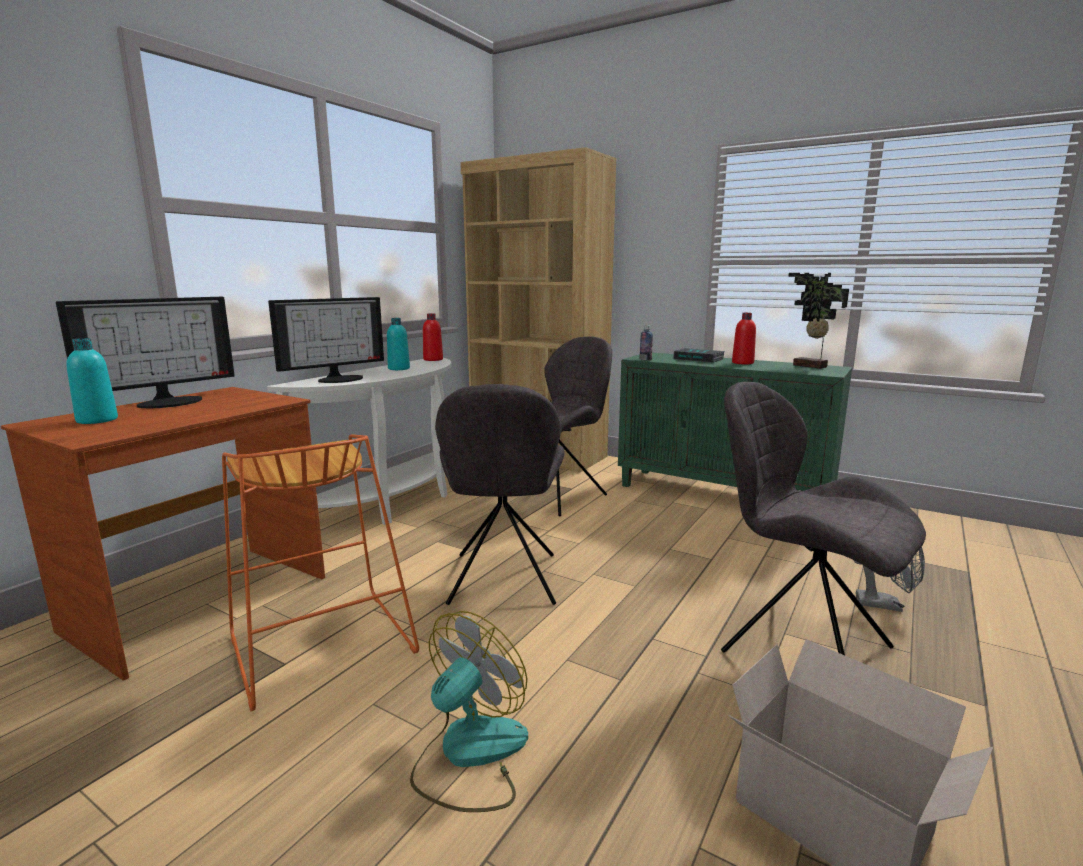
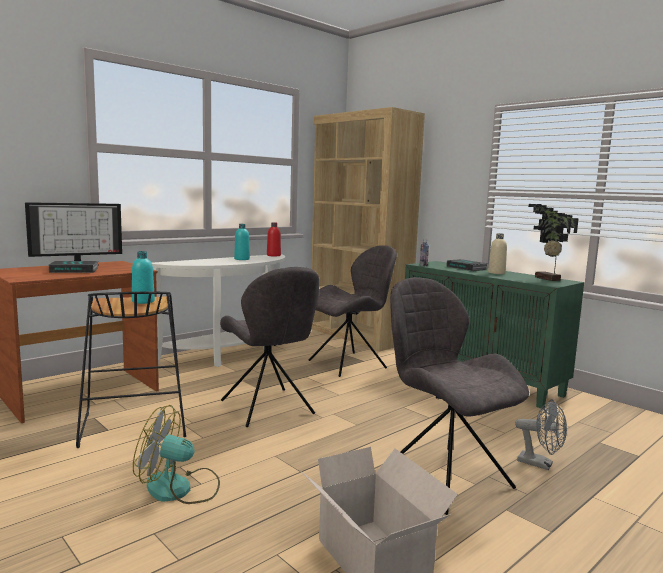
camera: 15 degrees right, 5 degrees down
(97, 420) = (33, 271): turquoise bottle -> turquoise bottle (143, 301)
(172, 412) = (75, 270): none -> book
(319, 644) = (132, 424): orange stool -> black stool
(340, 379) = (195, 262): monitor -> none
(469, 755) = (179, 489): fan -> fan turned 135 degrees counterclockwise
(503, 581) = (268, 409): grey chair -> grey chair turned 45 degrees counterclockwise
(742, 363) = (496, 273): red bottle -> beige bottle

